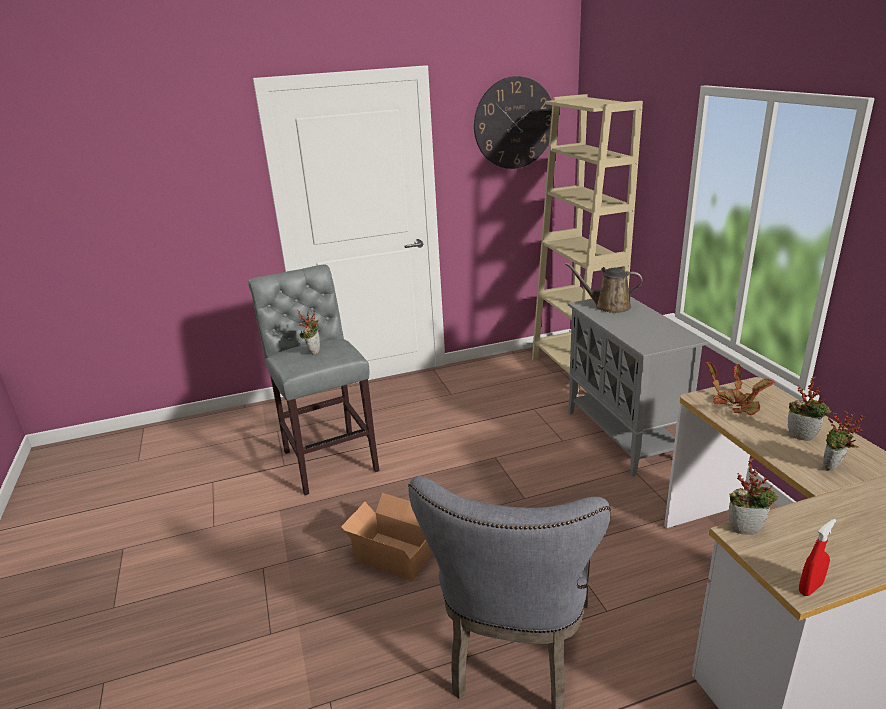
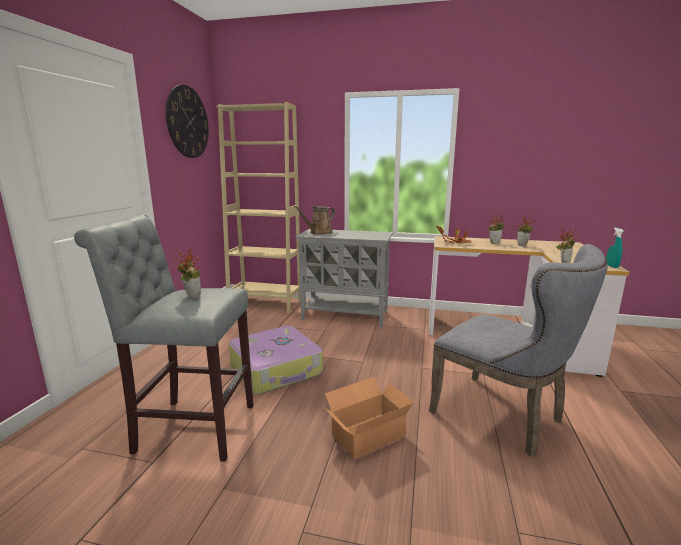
camera: 60 degrees left, 10 degrees down
(447, 453) = (277, 369): none -> suitcase
(810, 588) = (611, 266): red spray bottle -> turquoise spray bottle

